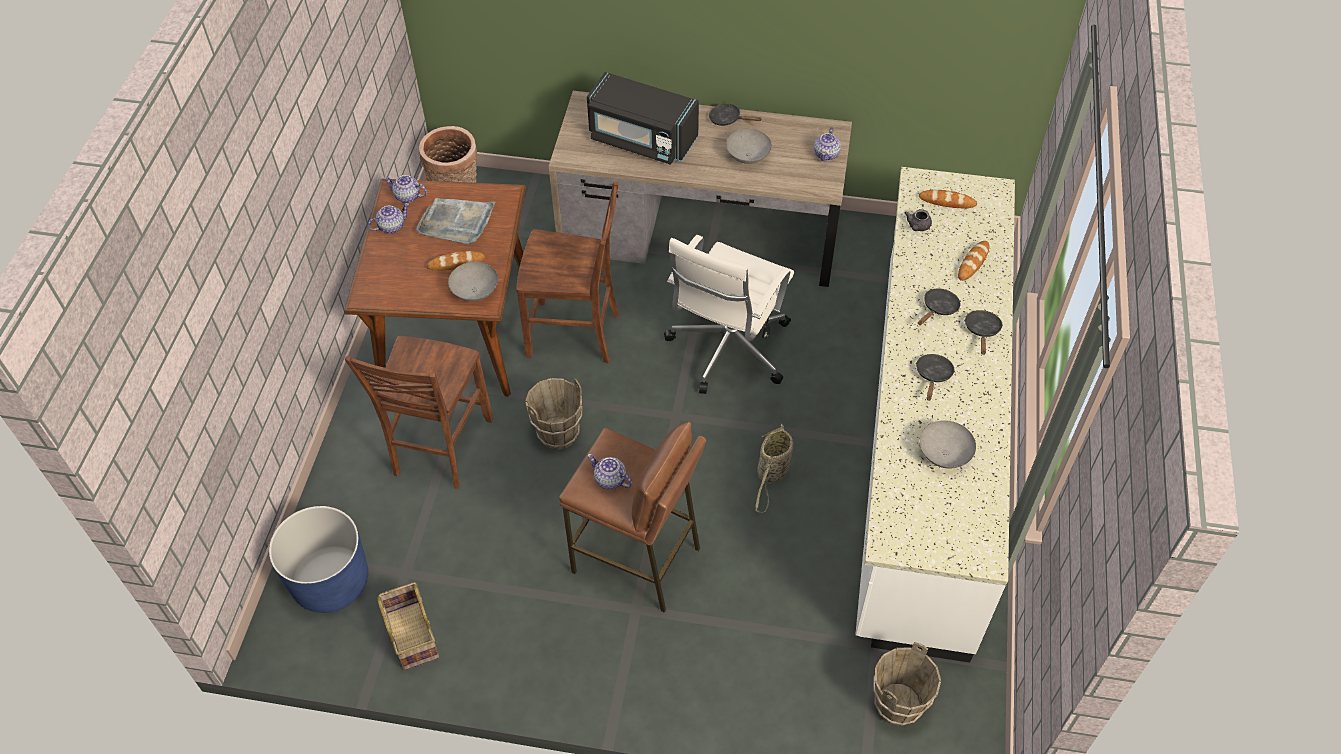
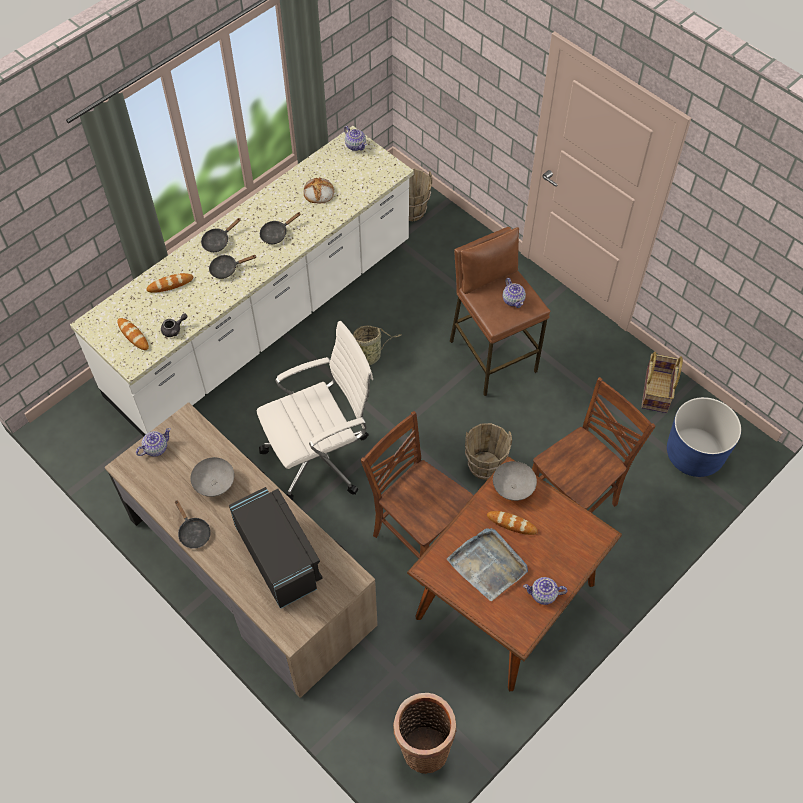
camera: 145 degrees left, 5 degrees up
(408, 196) = (512, 620): teapot -> teapot (355, 145)
(943, 454) = (318, 193): grey bowl -> bread

